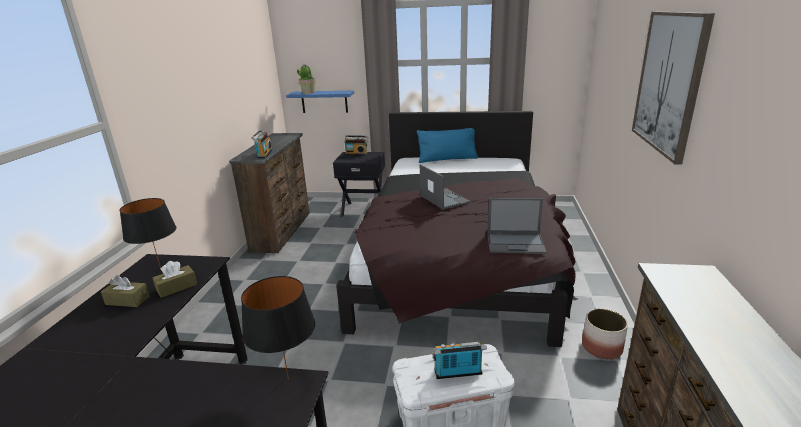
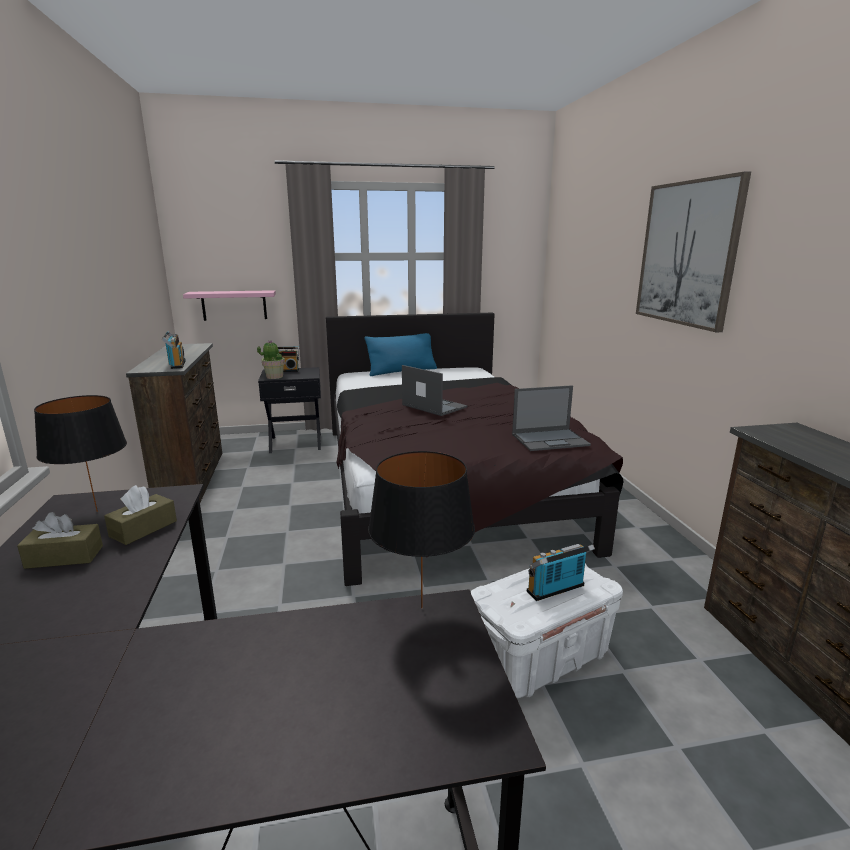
camera: 20 degrees left, 5 degrees down
(308, 92) = (214, 292): potted plant -> potted plant (274, 377)
(324, 101) = (234, 305): blue shelf -> pink shelf
(602, 347) = (651, 549): planter -> none

